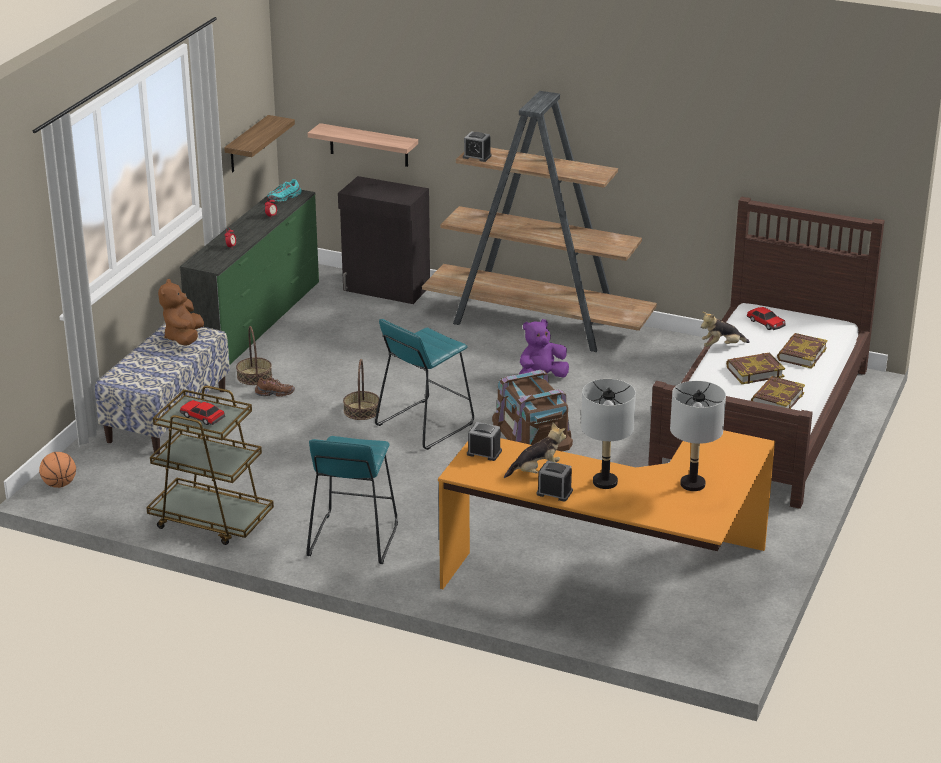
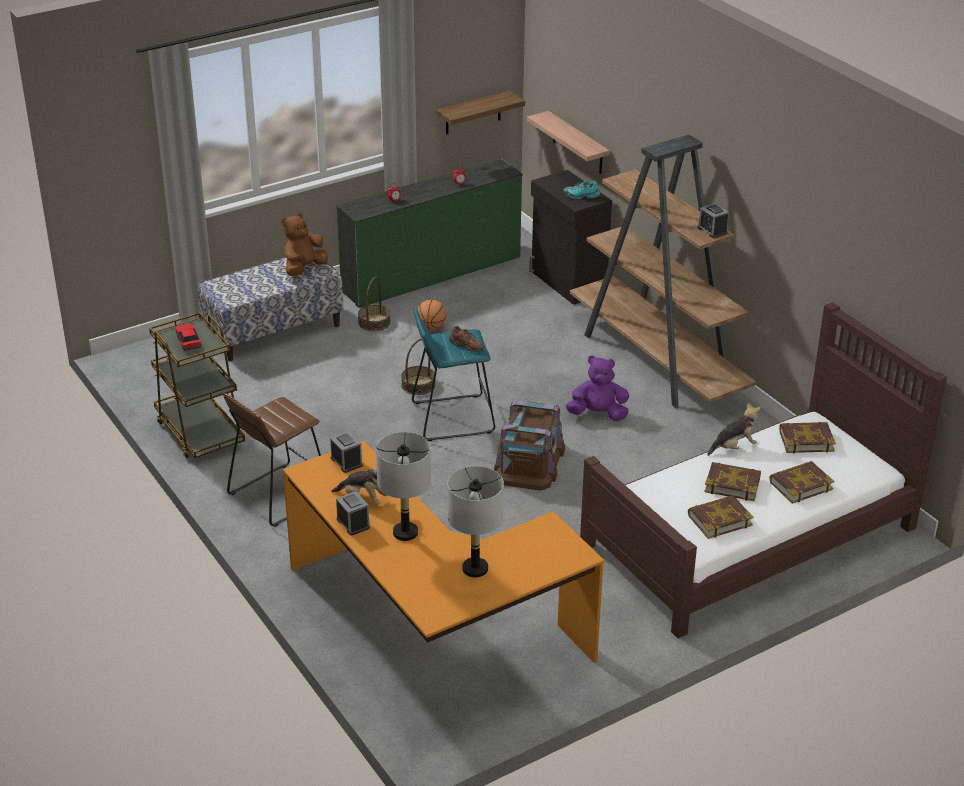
camera: 35 degrees right, 5 degrees up
(59, 484) = (137, 358): basketball -> basketball (431, 327)
(274, 394) = (371, 343): brown shoe -> brown shoe (466, 346)
(284, 197) = (491, 171): turquoise shoe -> turquoise shoe (581, 196)
(352, 539) = (278, 495): turquoise stool -> brown stool
(477, 156) = (623, 182): alarm clock -> alarm clock (712, 230)
(722, 346) = (734, 447): plush toy -> plush toy turned 135 degrees clockwise
(766, 323) = (806, 440): toy car -> book

